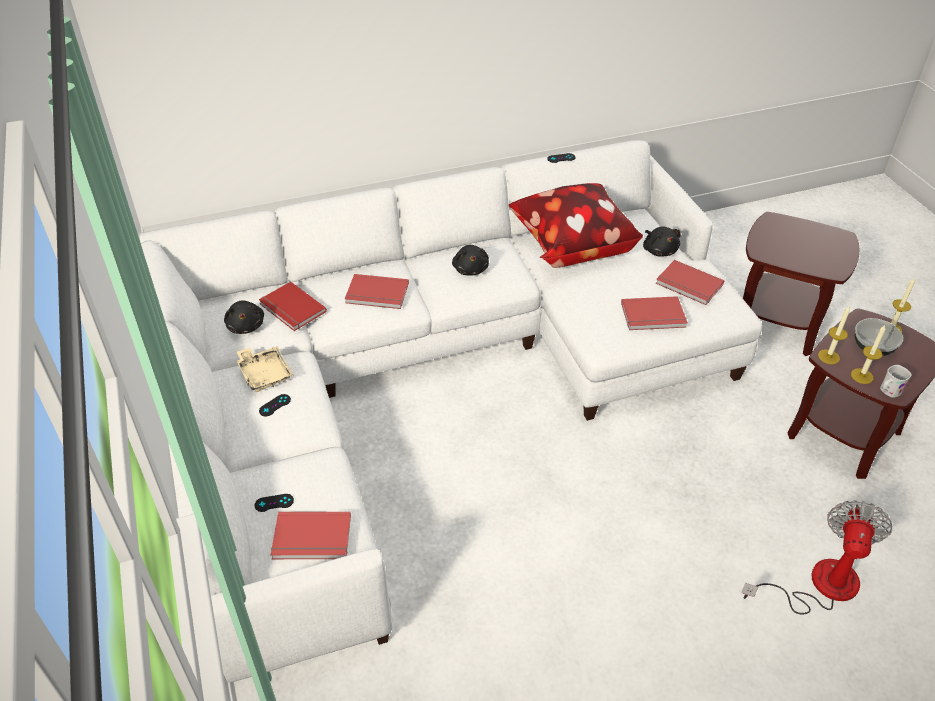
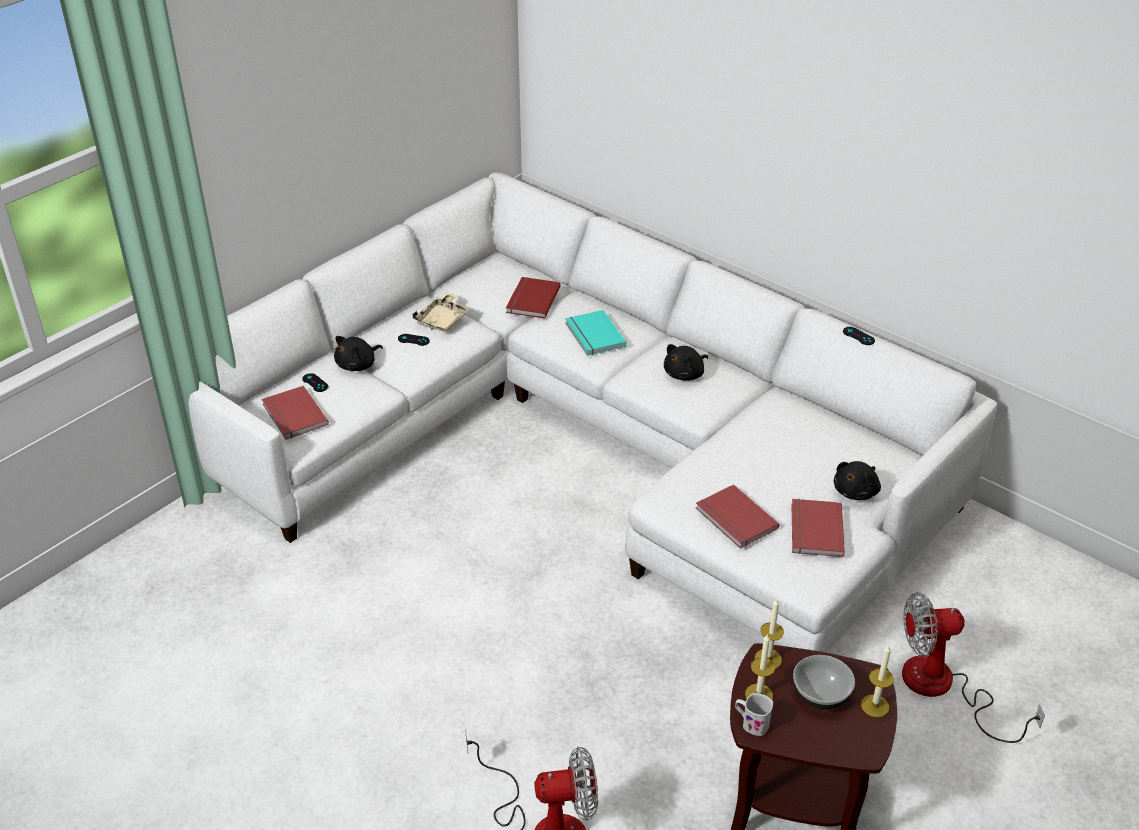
camera: 60 degrees right, 5 degrees down
(246, 326) = (490, 287): black plush toy -> black plush toy (358, 365)
(377, 294) = (593, 335): red book -> turquoise book
(570, 246) = (791, 425): pillow -> none
(777, 322) = (943, 688): brown side table -> fan

